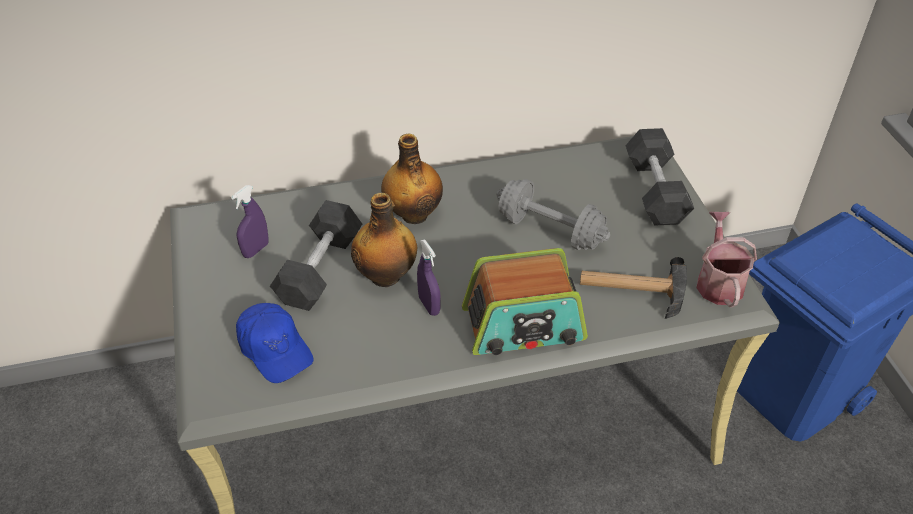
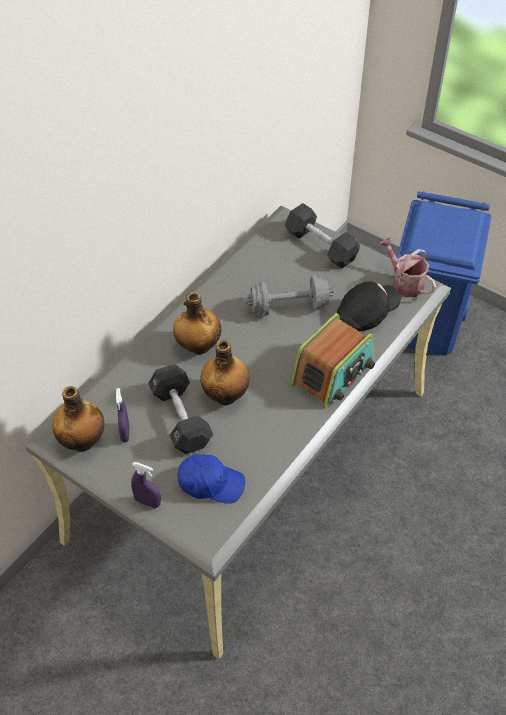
camera: 40 degrees left, 5 degrees up
(214, 233) = (83, 441): none -> bottle
(429, 305) = (270, 397): purple spray bottle -> purple spray bottle (147, 502)
(631, 289) = (367, 315): hammer -> black cap

